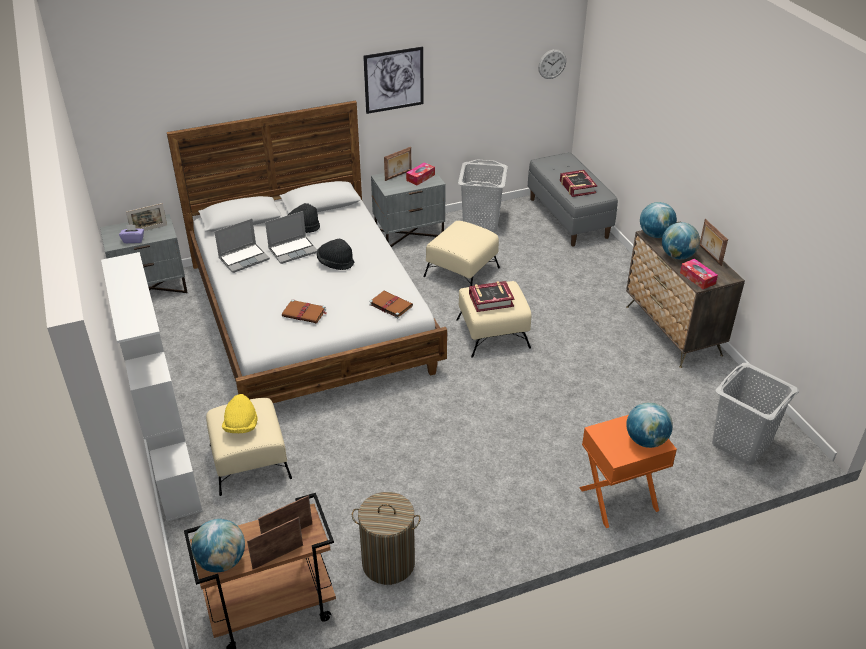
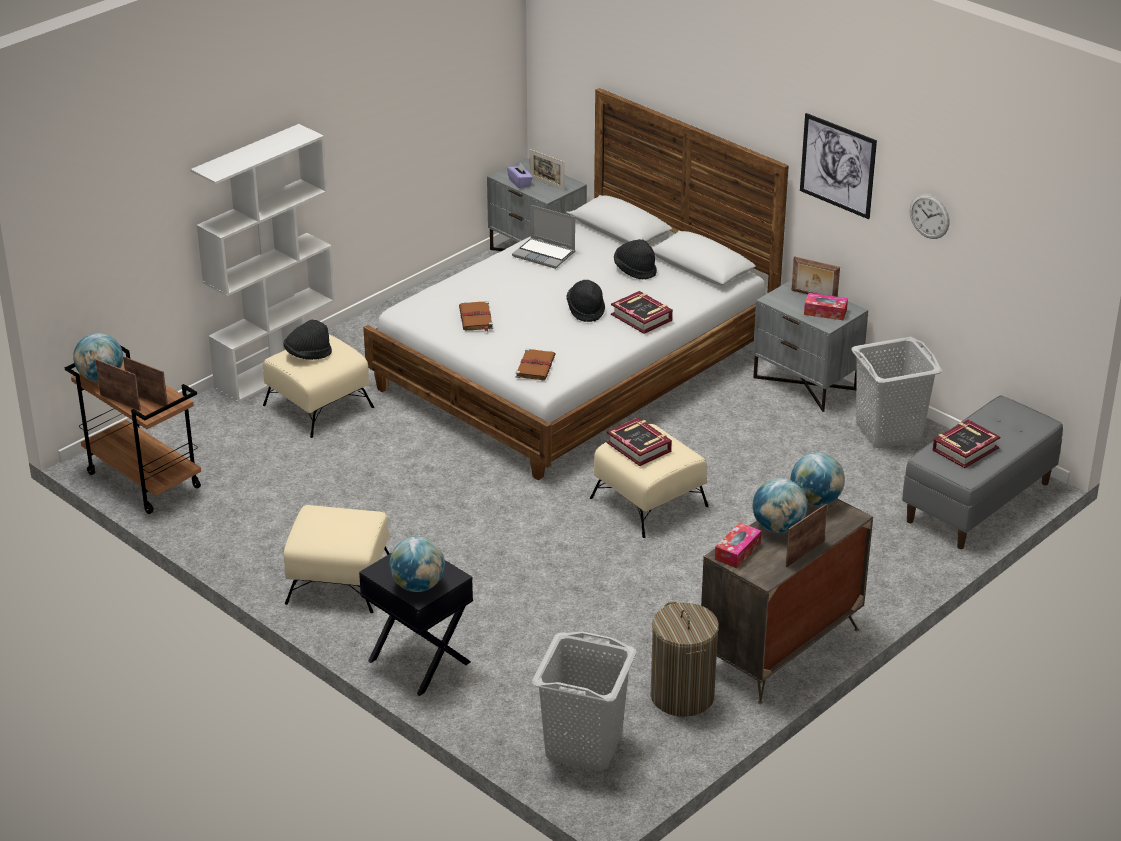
camera: 65 degrees right, 5 degrees down
(241, 426) = (308, 354): yellow hat -> black hat
(293, 250) = (586, 277): laptop -> none
(365, 244) = (642, 317): none -> book
(388, 563) = (235, 529): laundry basket -> laundry basket (682, 696)
(461, 272) = (756, 446): beige ottoman -> beige ottoman (338, 580)
(552, 64) = (1051, 267): wall clock -> wall clock (929, 216)
(619, 499) = (418, 662): orange nightstand -> black nightstand

